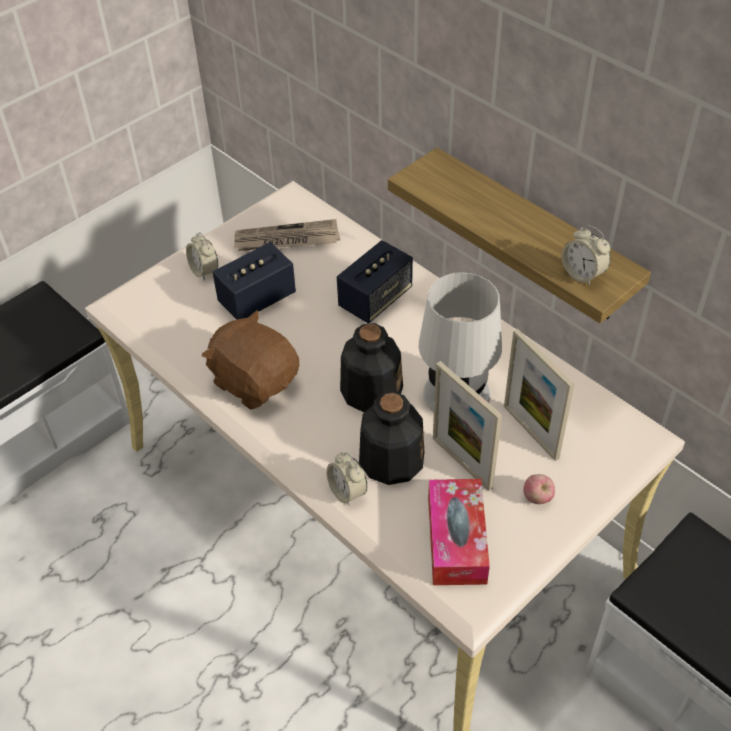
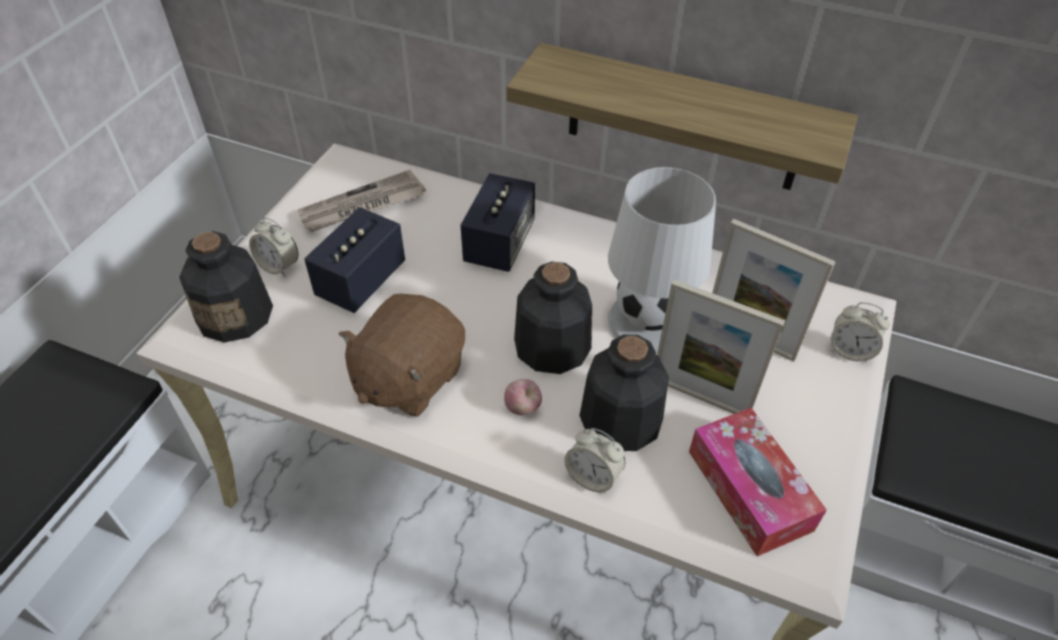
camera: 25 degrees left, 0 degrees up
(159, 299) = (236, 315): none -> bottle
(255, 381) = (408, 377): brown plush toy -> brown plush toy turned 75 degrees counterclockwise
(537, 498) = (802, 409): apple -> apple (523, 408)
(582, 274) = (793, 134): alarm clock -> alarm clock (850, 350)

